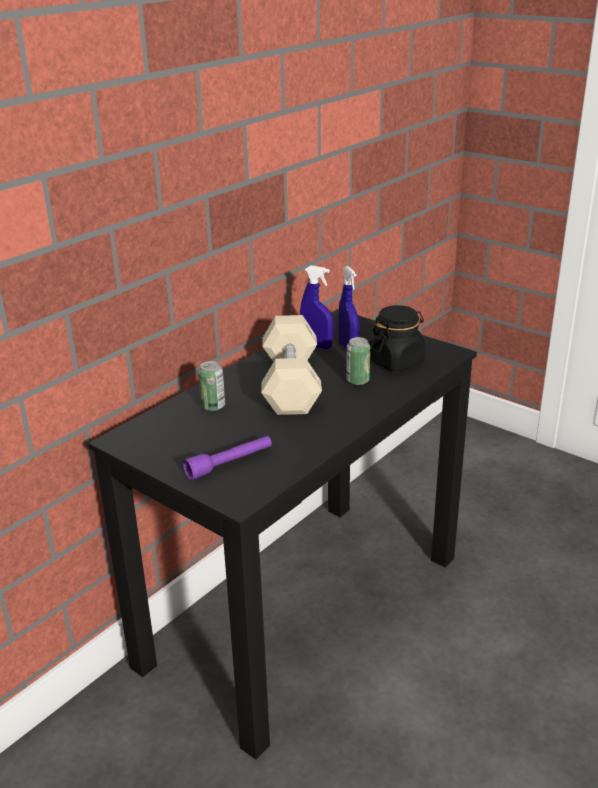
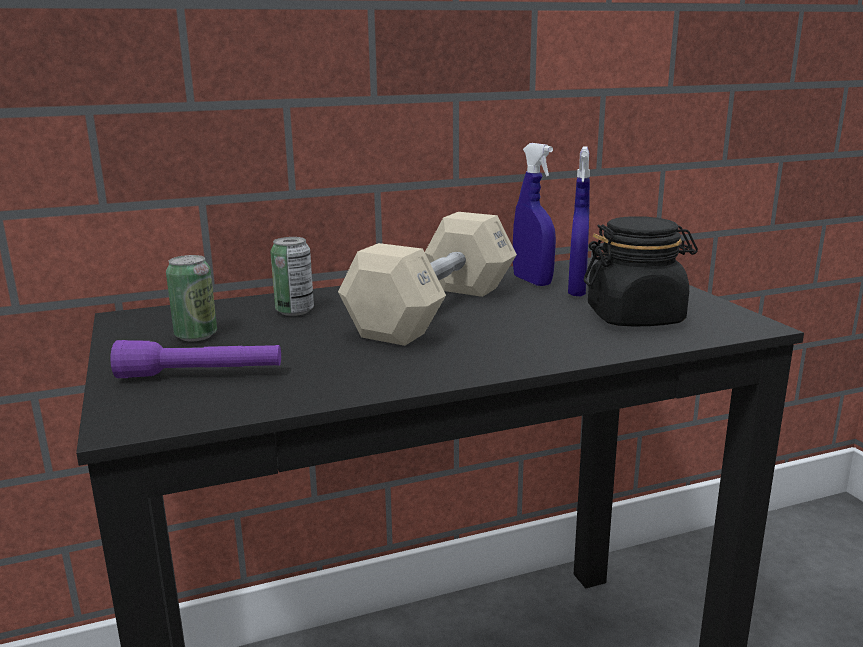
camera: 30 degrees right, 10 degrees down
(357, 381) = (540, 326): can -> can (196, 336)

